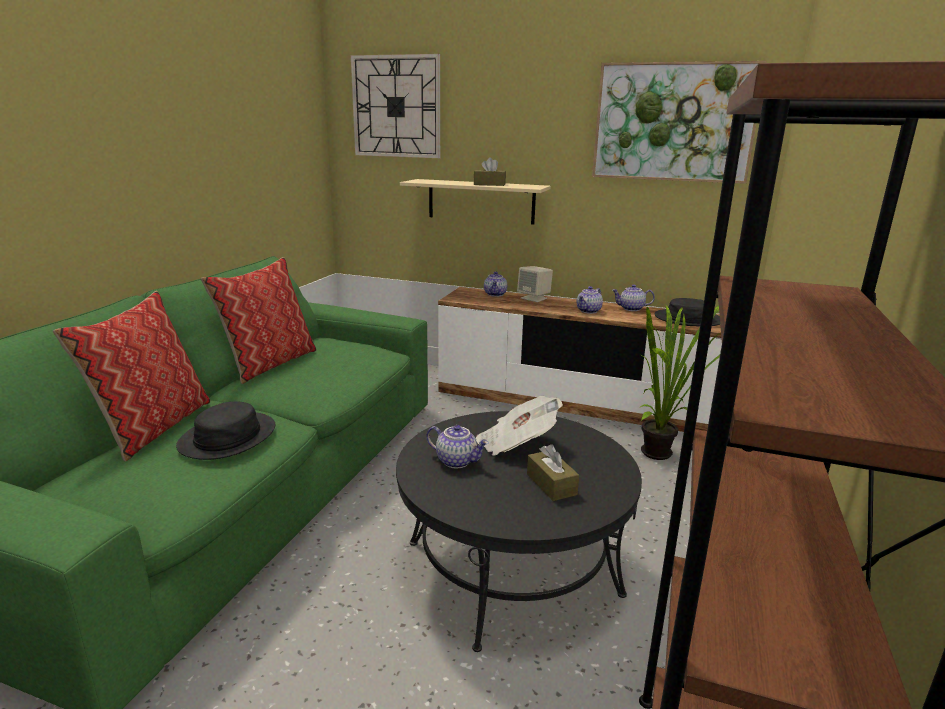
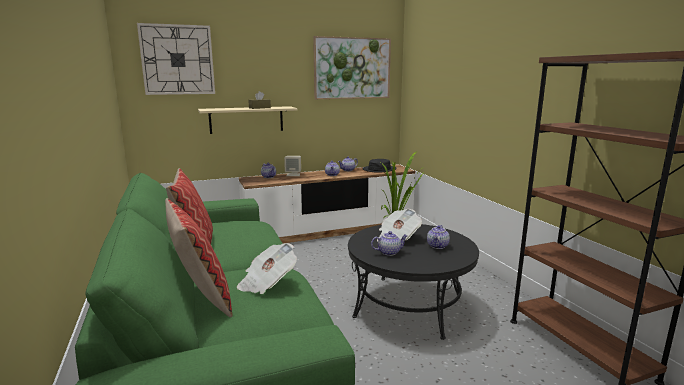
camera: 40 degrees left, 5 degrees down
(227, 437) = (267, 282): black hat -> newspaper
(551, 484) = (438, 246): brown tissue box -> teapot

